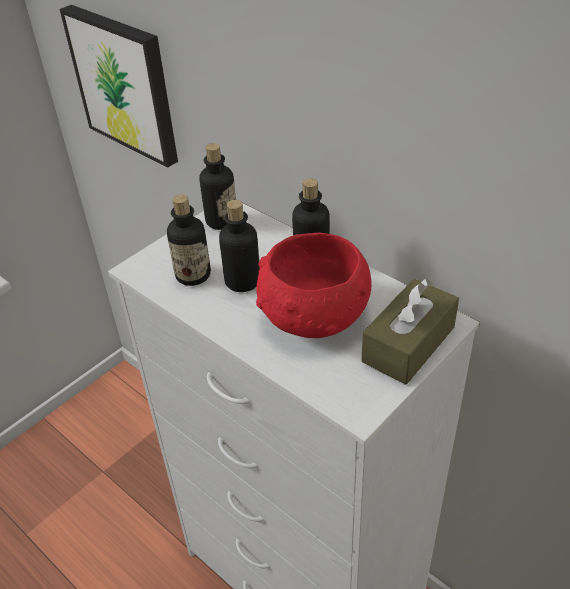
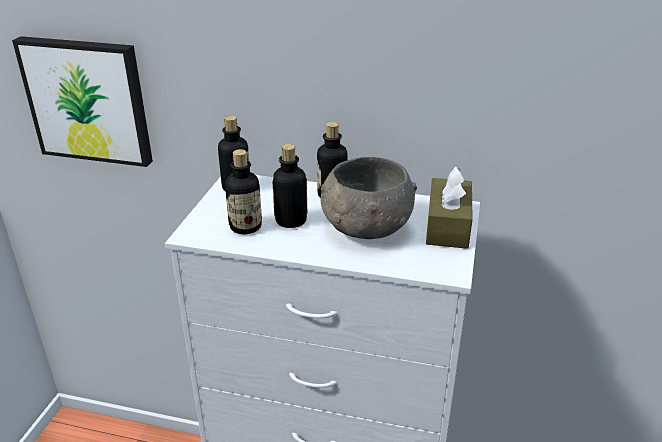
camera: 30 degrees left, 10 degrees down
(312, 316) = (365, 227): red bowl -> grey bowl

